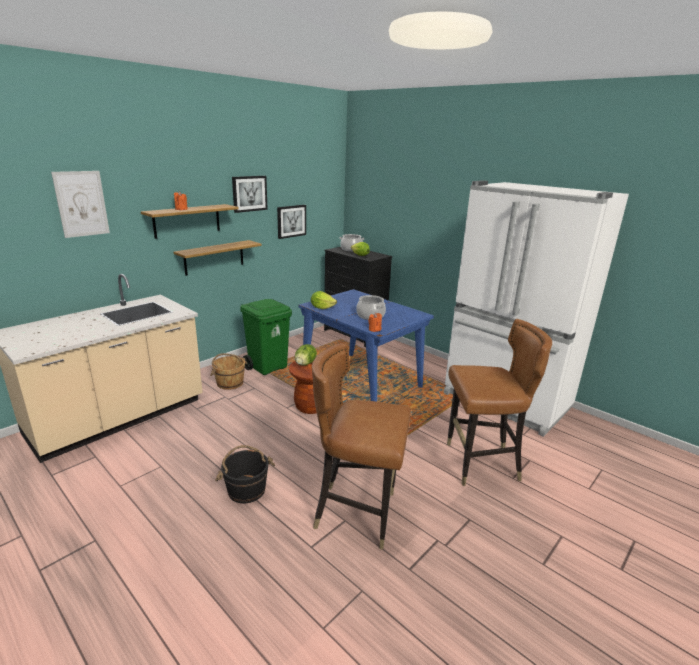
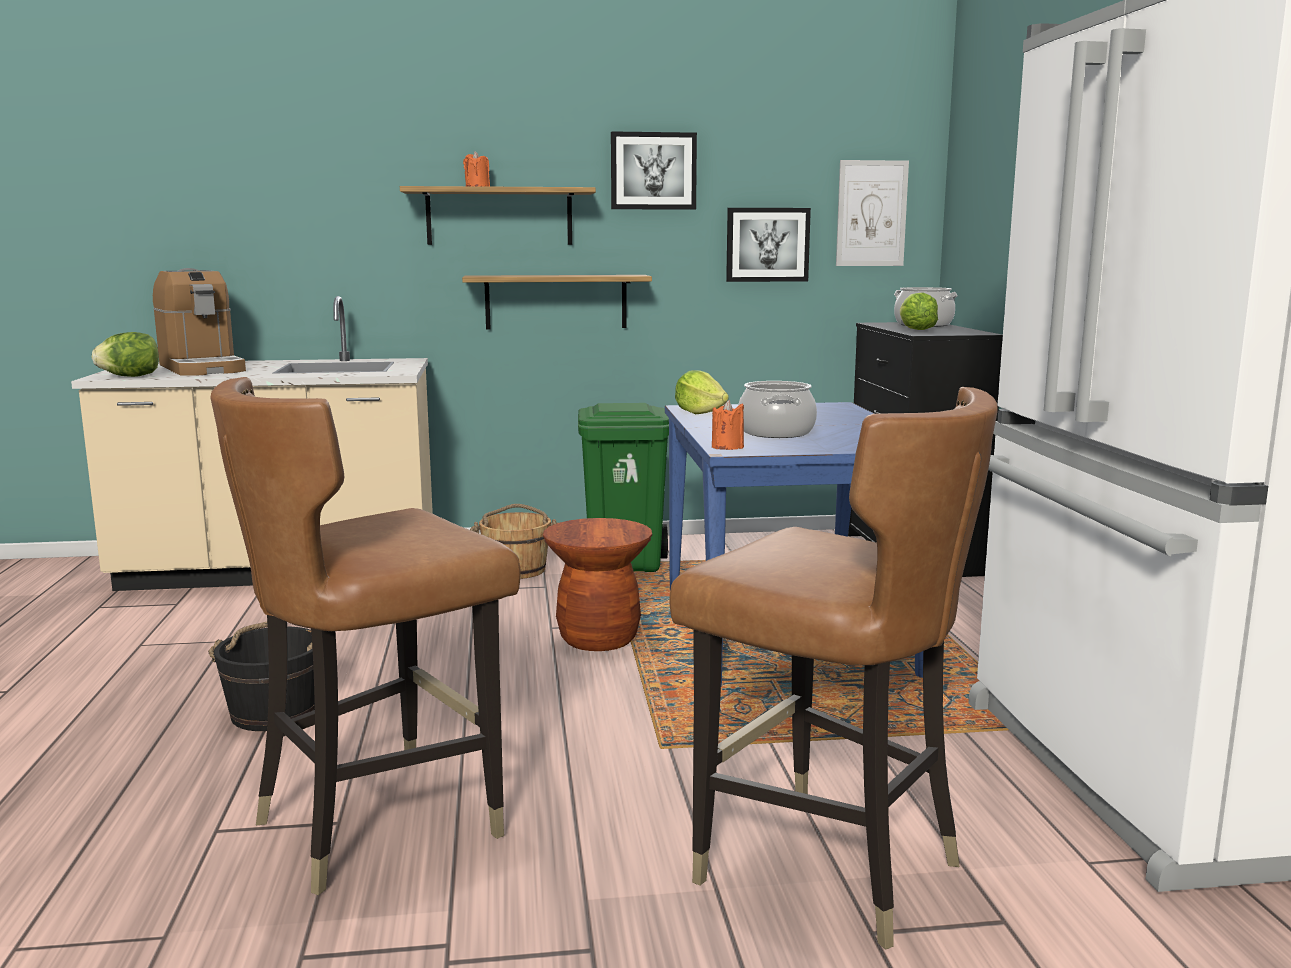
camera: 40 degrees right, 10 degrees down
(62, 329) = (202, 368): none -> coffee machine
(81, 204) = (299, 165): picture -> picture (871, 213)
(305, 364) = (595, 525): lettuce -> lettuce (130, 376)
(357, 513) = (380, 822): brown chair -> brown chair turned 90 degrees counterclockwise

